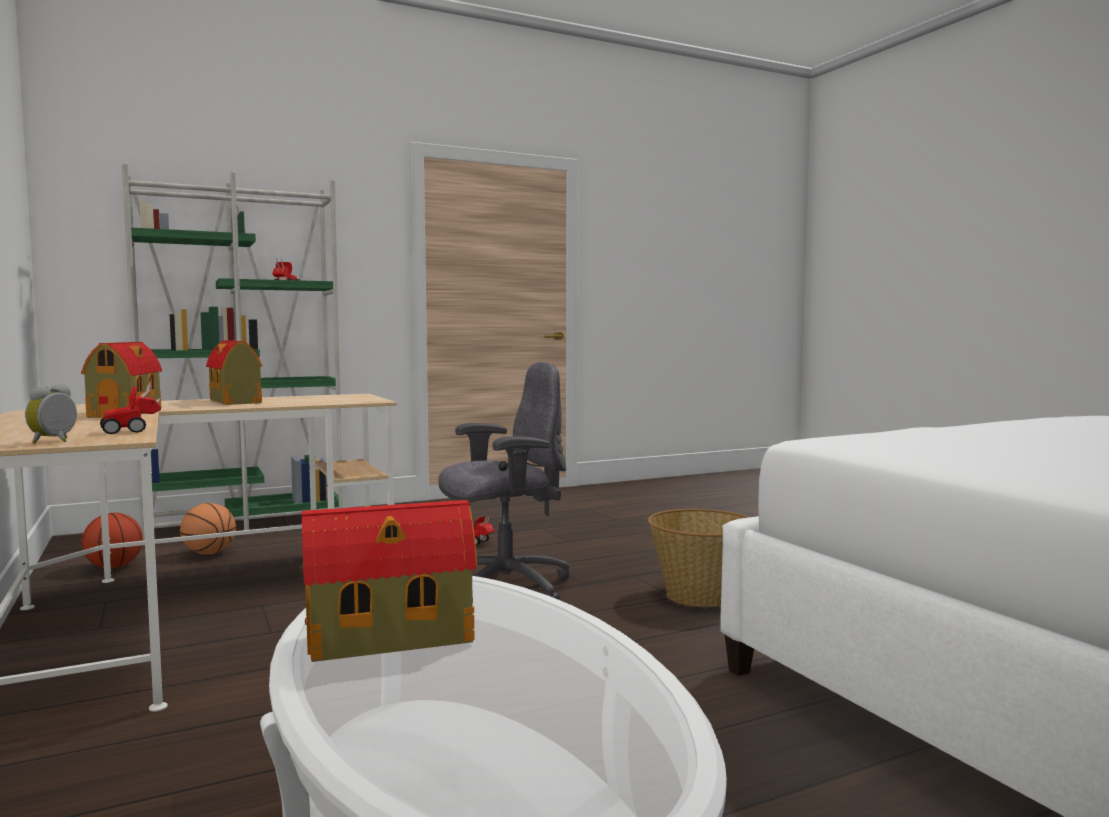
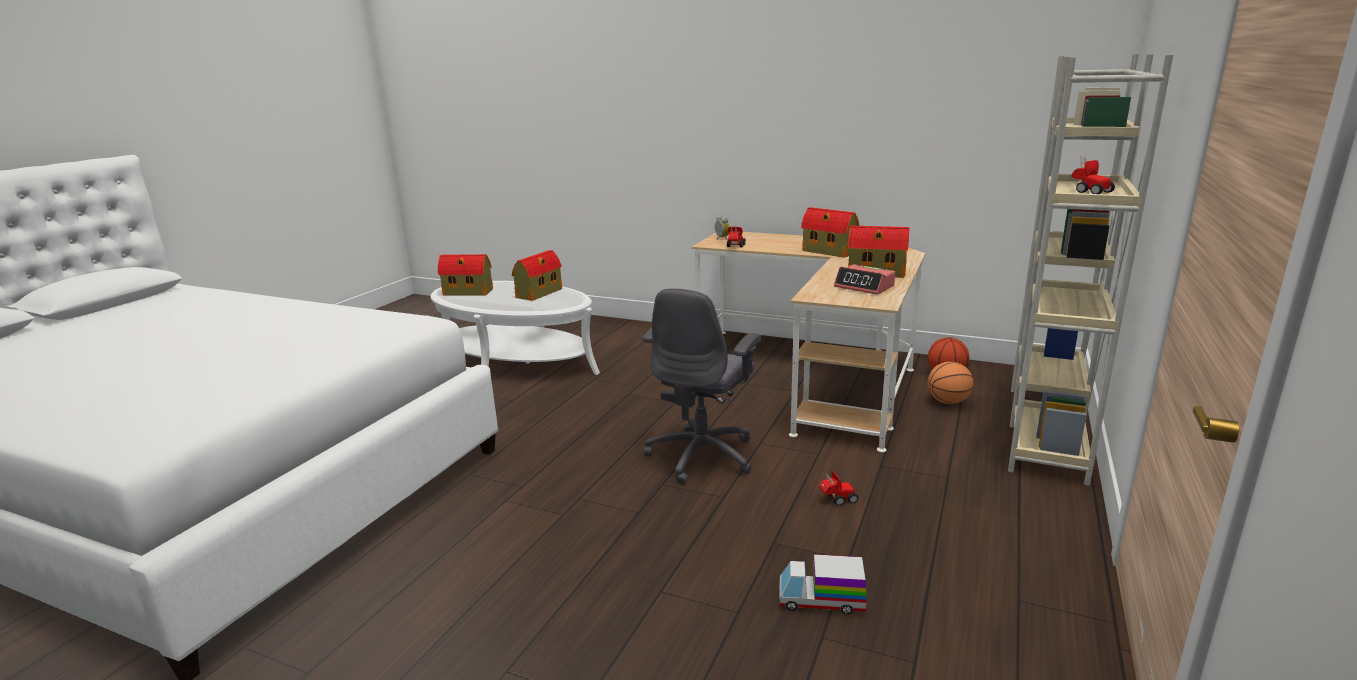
camera: 140 degrees right, 15 degrees up
(246, 526) = (1045, 432): green bookcase -> beige bookcase
(305, 399) = (864, 287): none -> alarm clock
(559, 733) = (469, 292): none -> toy house
(590, 524) = (821, 600): none -> toy truck
(700, 595) = (560, 509): basket -> none

